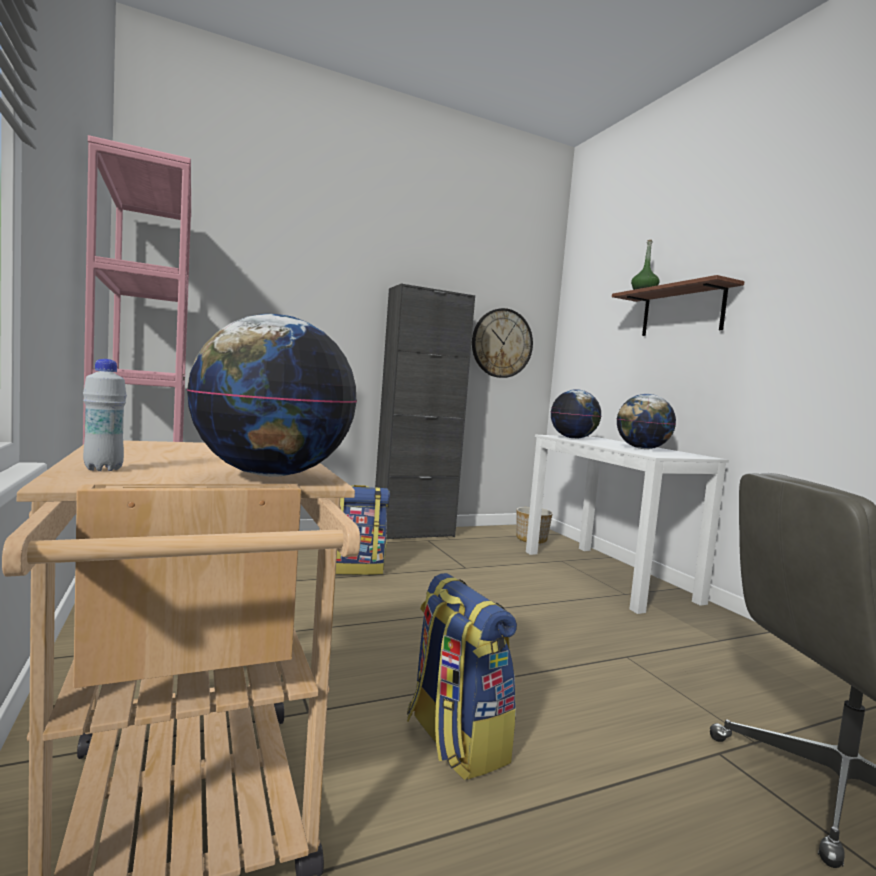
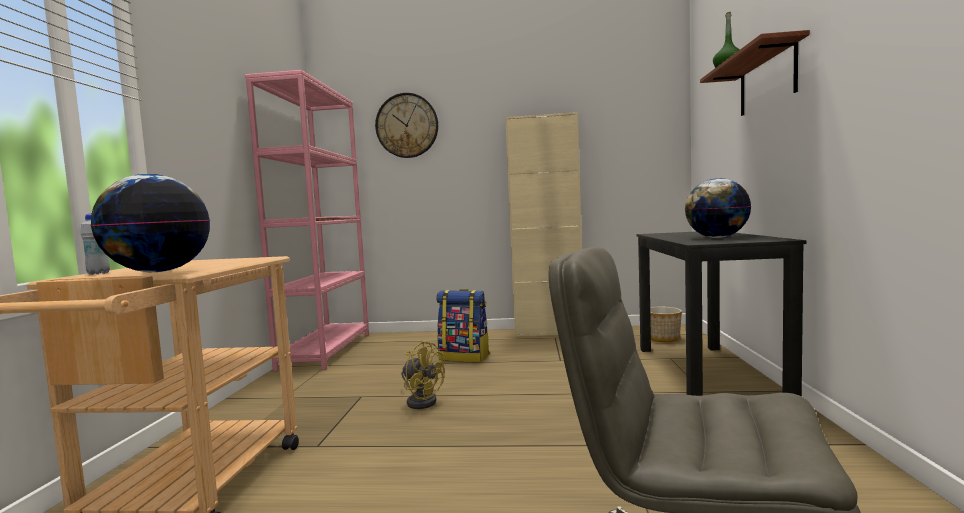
camera: 30 degrees right, 0 degrees up
(371, 630) = (421, 400): none -> yellow fan
(413, 533) = (548, 332): black cabinet -> beige cabinet
(454, 740) = (384, 480): backpack -> none
(502, 343) = (625, 150): wall clock -> wall clock (407, 125)
(573, 438) = (668, 234): globe -> none
(607, 575) = (706, 374): white desk -> black desk

